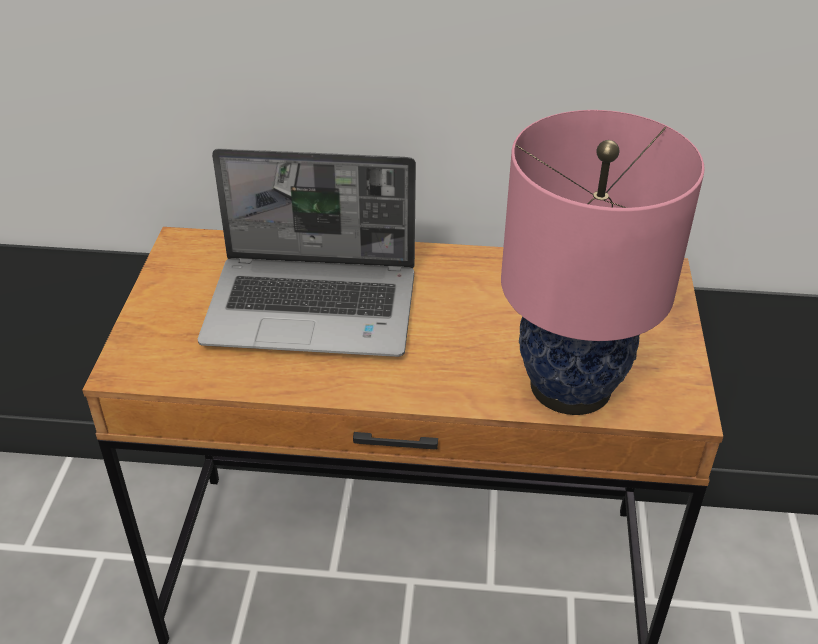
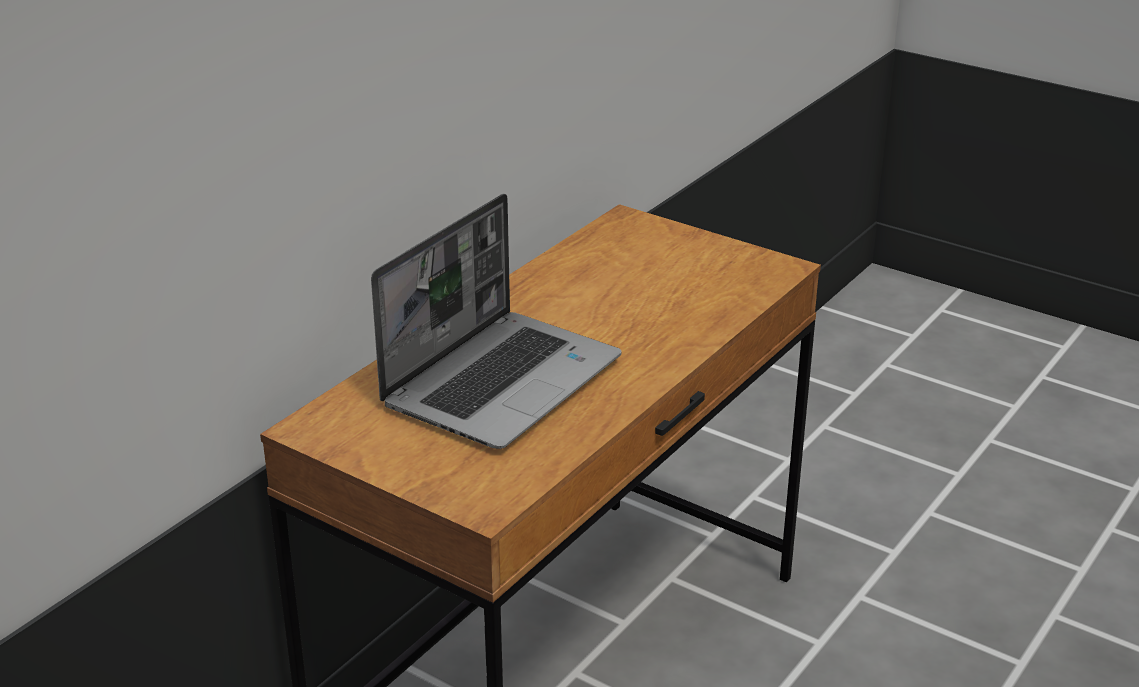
camera: 60 degrees left, 10 degrees down
(570, 386) = (719, 300): pink table lamp -> none

